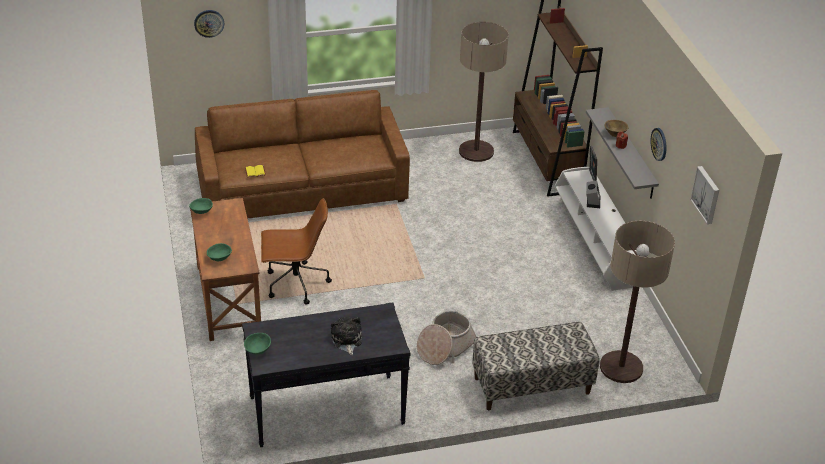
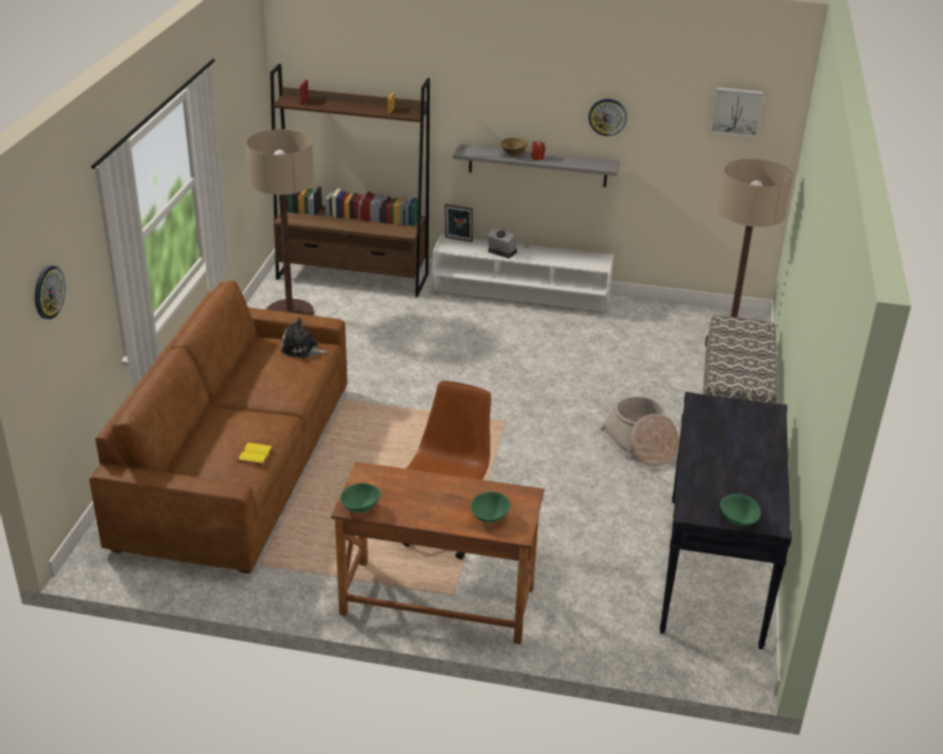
camera: 65 degrees left, 5 degrees down
(346, 340) = (746, 443): plush toy -> plush toy (301, 349)

